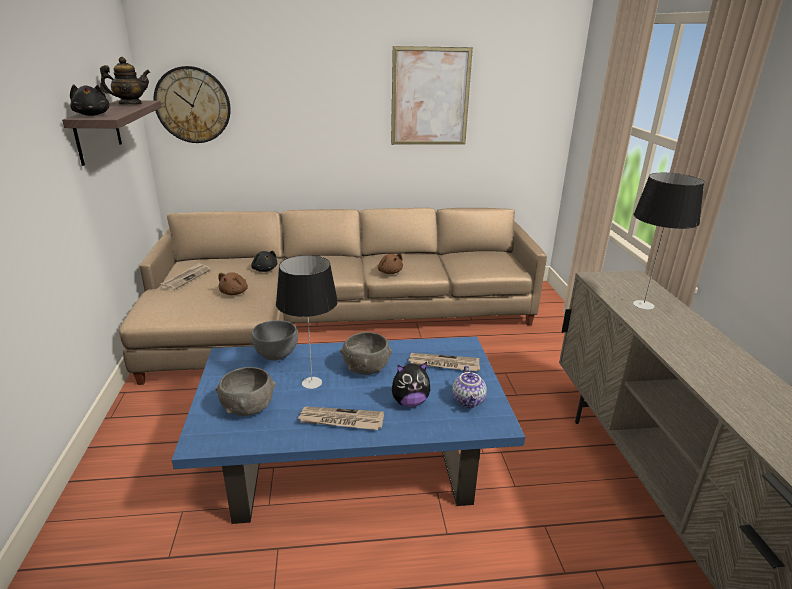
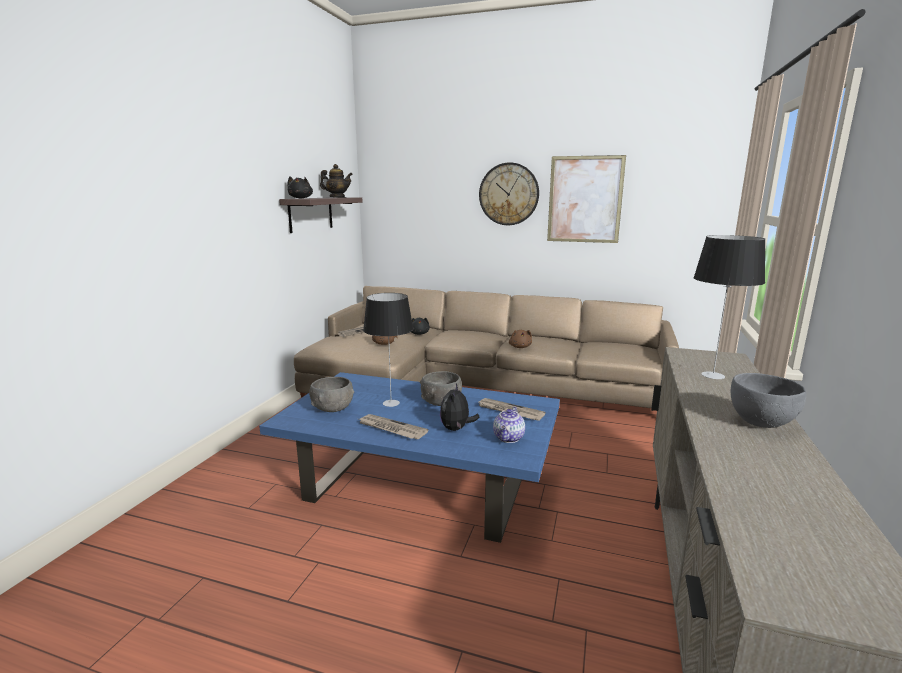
camera: 25 degrees right, 10 degrees down
(193, 105) = (394, 206): wall clock -> wall clock (509, 194)
(276, 355) = (380, 383): grey bowl -> grey bowl (760, 422)
(409, 402) = (456, 429): plush toy -> plush toy turned 90 degrees clockwise

